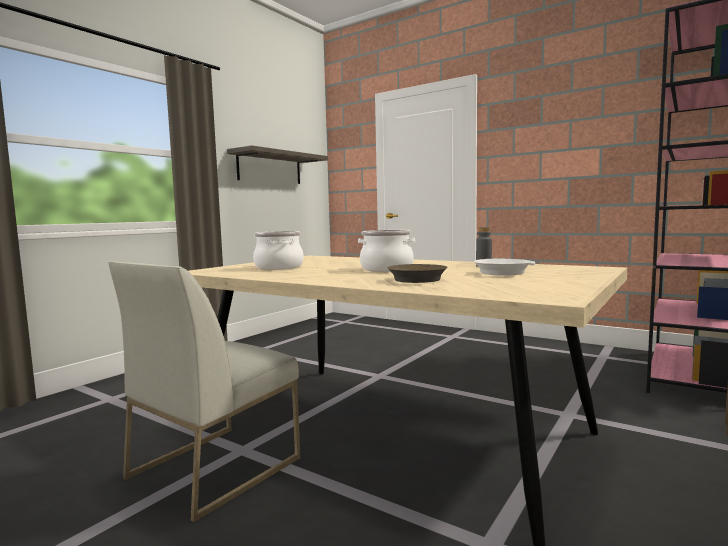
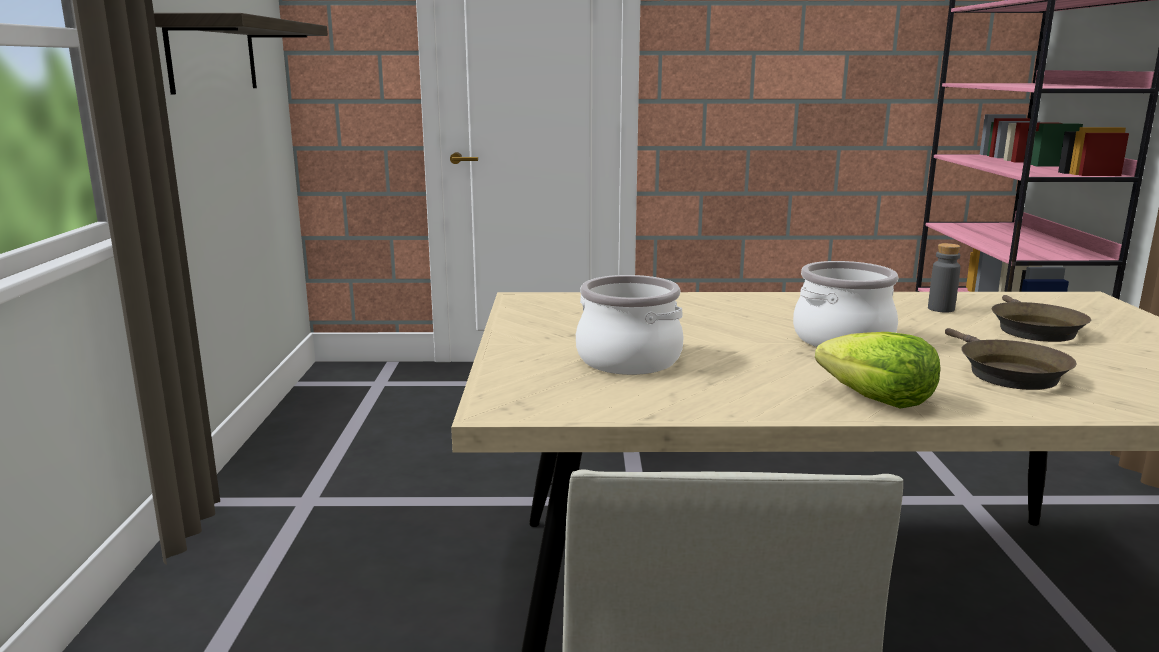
camera: 35 degrees left, 10 degrees up
(324, 279) = (877, 399): none -> lettuce
(504, 272) = (1033, 329): white frying pan -> brown frying pan

